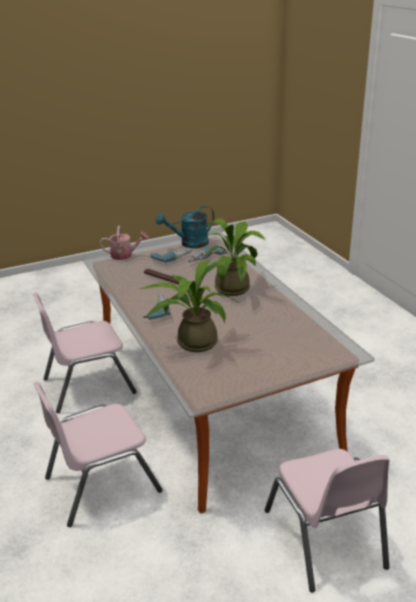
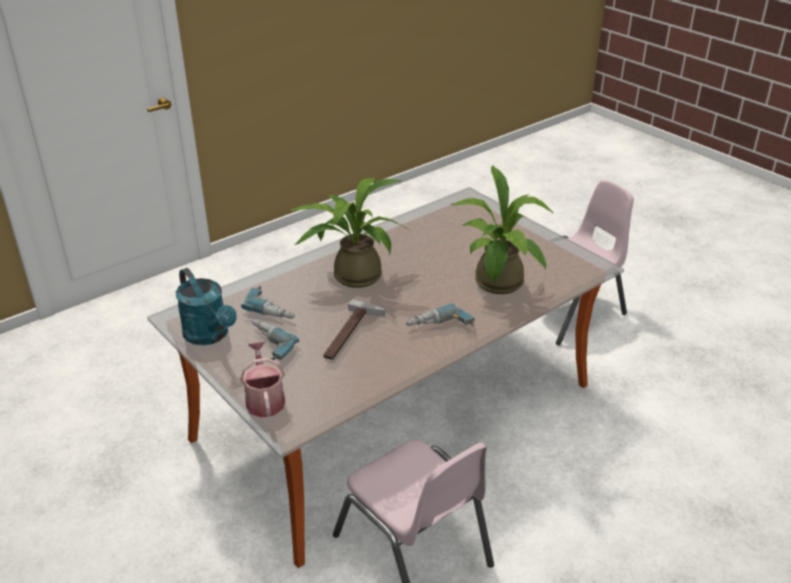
camera: 105 degrees left, 5 degrees up
(101, 484) = (593, 471): pink chair -> none

